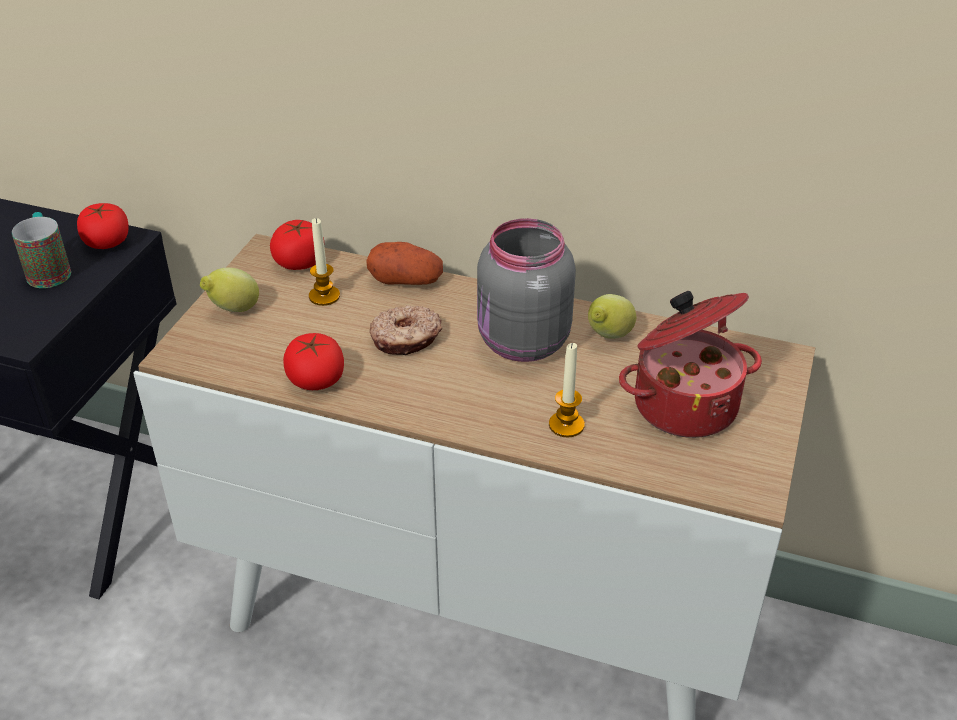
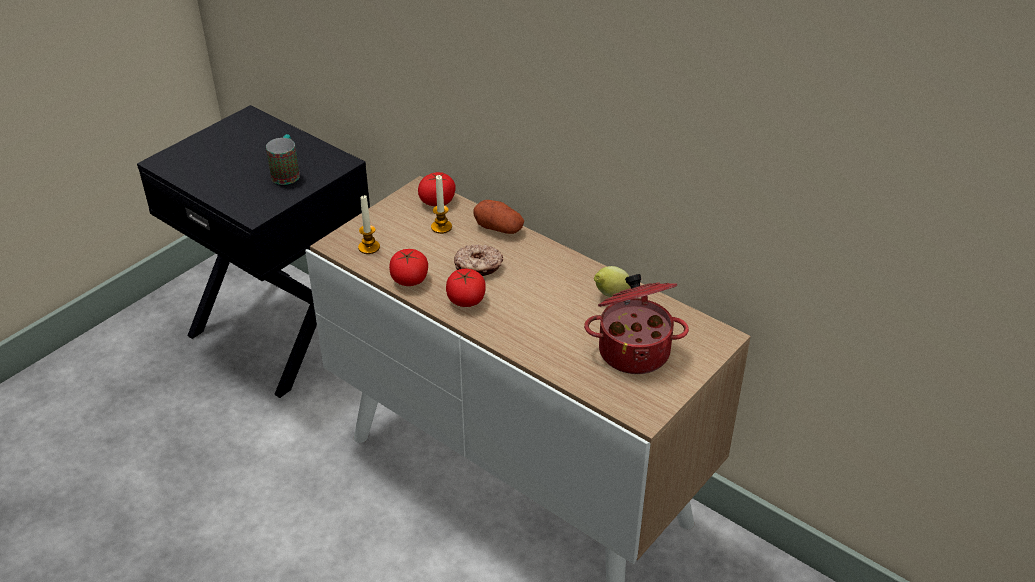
camera: 20 degrees right, 0 degrees up
(107, 242) = (329, 161): tomato -> tomato (466, 299)
(233, 310) = (381, 224): lemon -> none
(521, 343) = (550, 286): grey jar -> none
(566, 425) = (549, 345): candle -> candle (369, 247)

